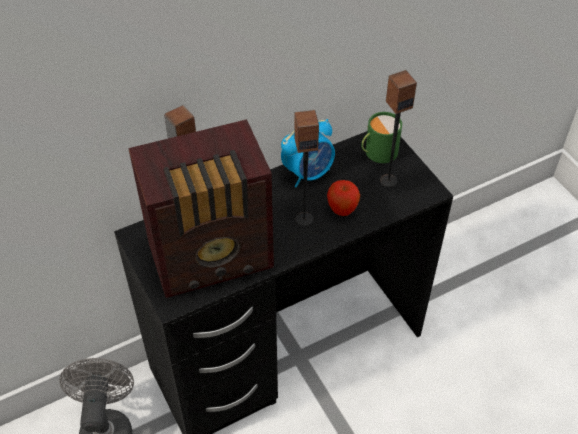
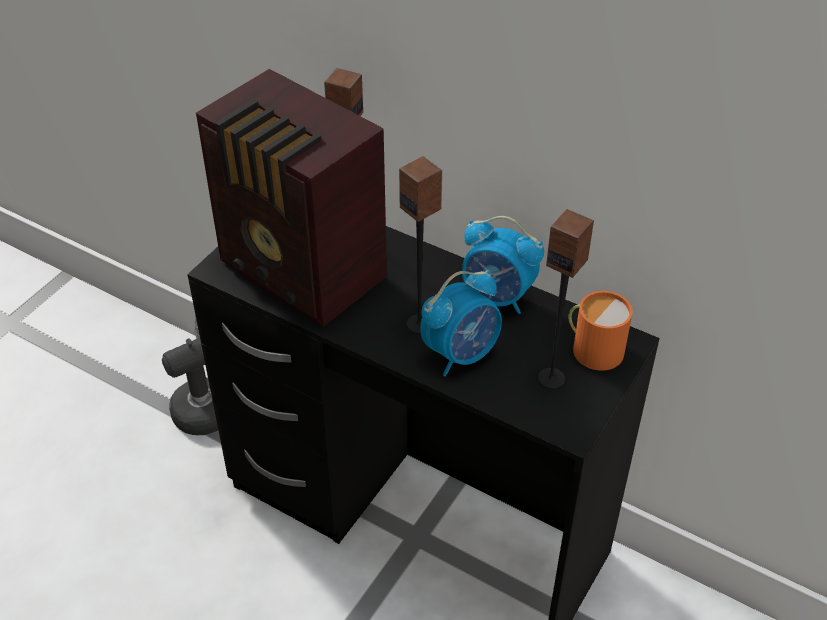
camera: 60 degrees right, 5 degrees down
(342, 210) = (461, 353): apple -> alarm clock
(378, 152) = (593, 348): green mug -> orange mug

